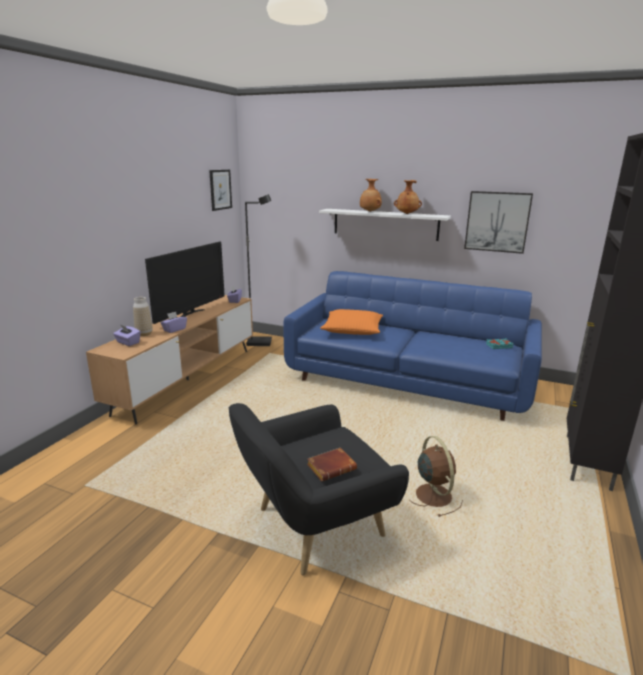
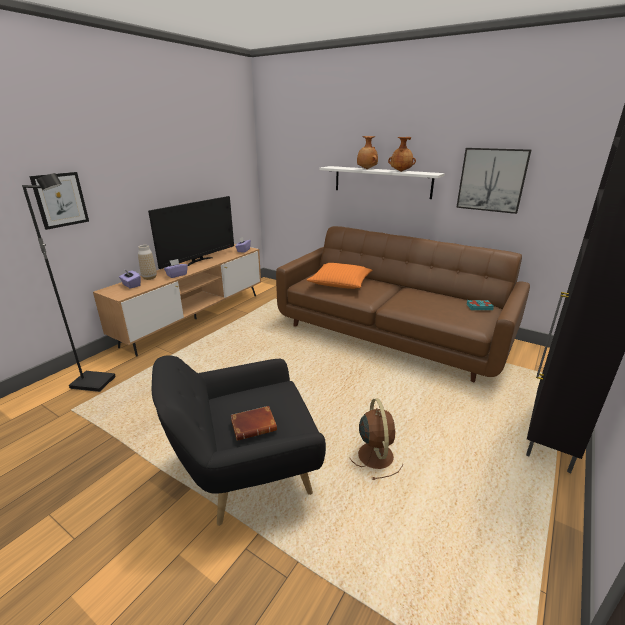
camera: 10 degrees right, 5 degrees up
(220, 189) = (233, 148): picture -> picture (60, 200)
(259, 342) = (270, 288): black floor lamp -> black floor lamp (94, 382)
(408, 380) = (392, 333): blue sofa -> brown sofa

